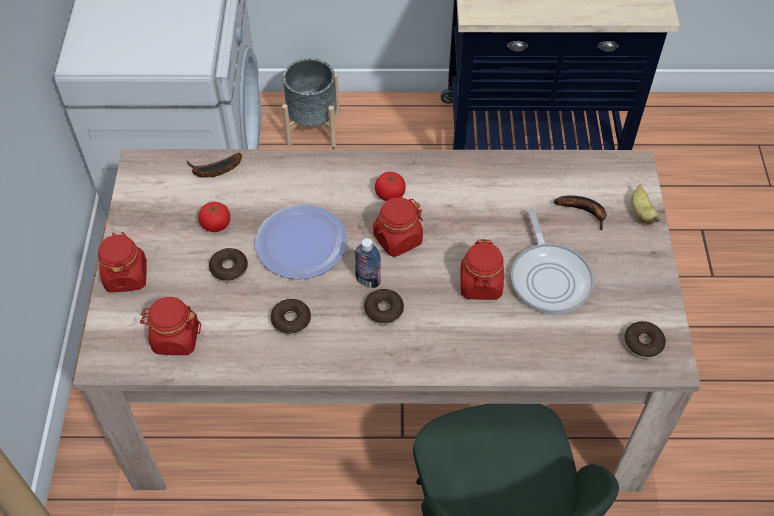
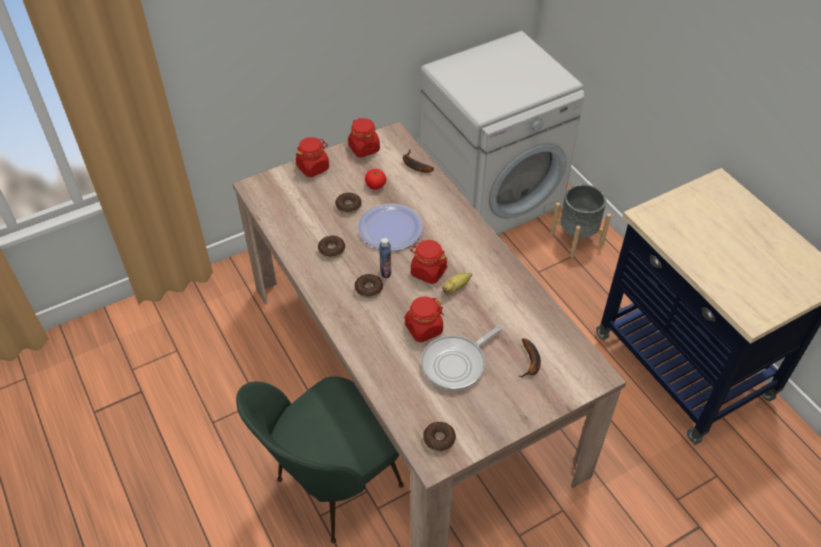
camera: 60 degrees right, 5 degrees down
(175, 338) = (286, 207): red jar -> red jar (364, 148)
(390, 194) = (461, 252): tomato -> none
(641, 212) = (557, 396): banana -> banana (455, 288)

